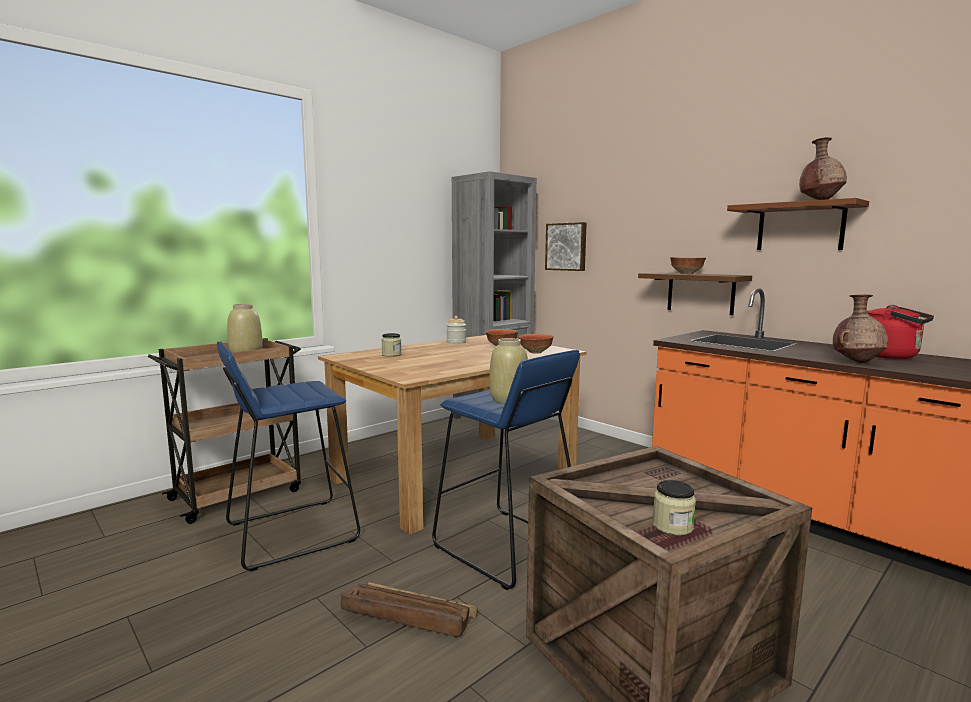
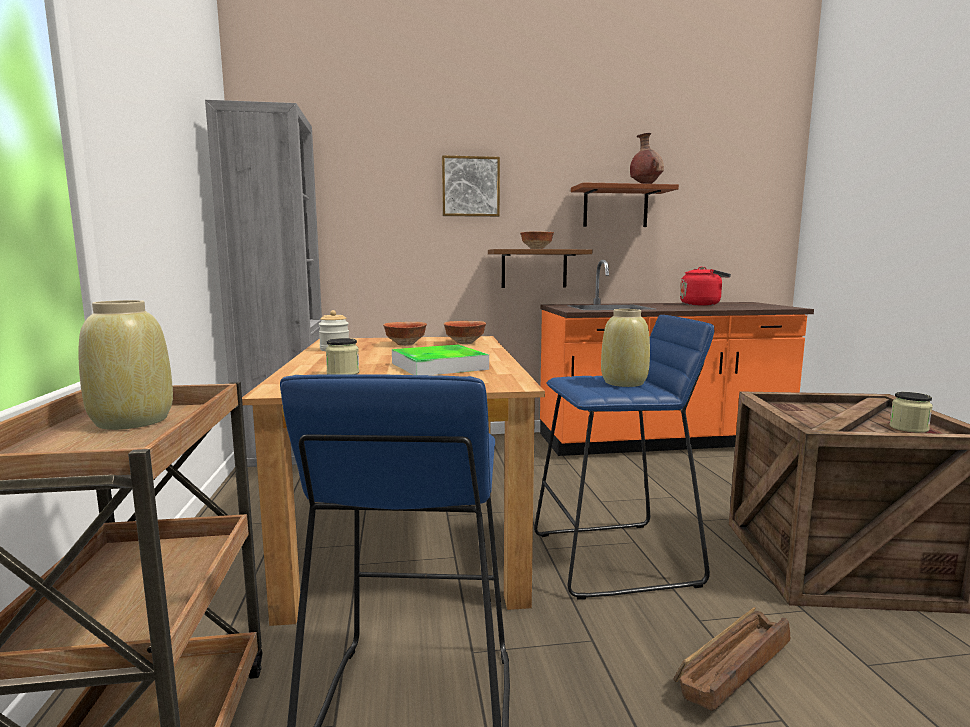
camera: 55 degrees left, 0 degrees up
(440, 361) = (439, 366): none -> tray
(566, 246) = (362, 221): picture -> picture (470, 187)
(857, 362) = (715, 308): brown vase -> none

